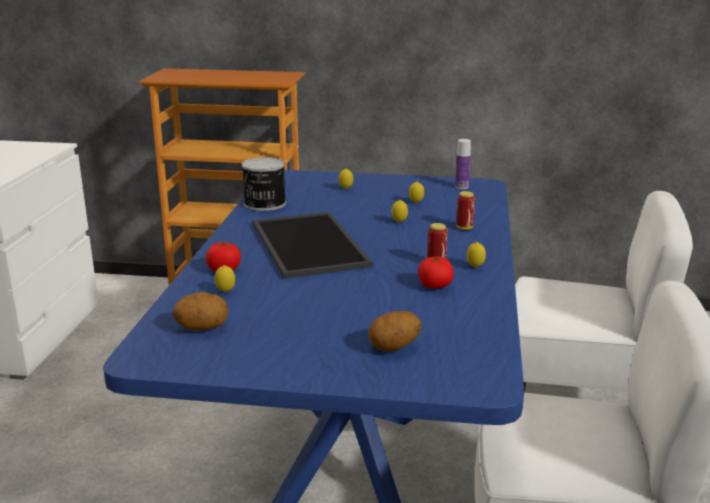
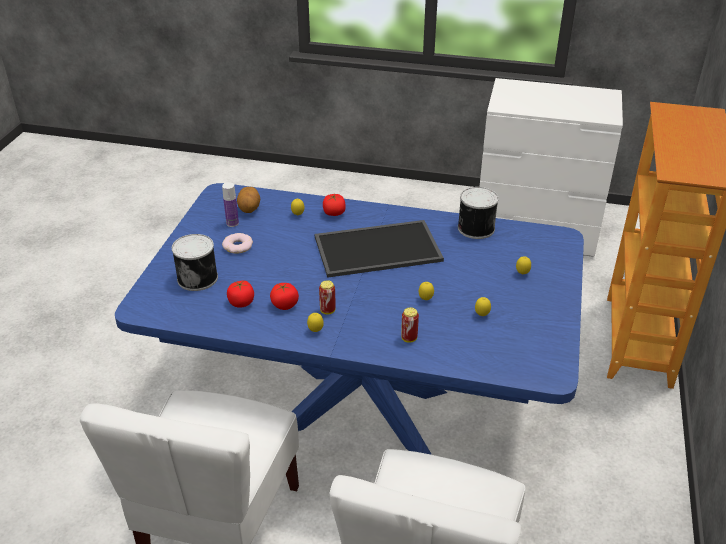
camera: 95 degrees right, 15 degrees up
(309, 327) = (238, 246): none -> donut
(394, 348) = (198, 277): potato -> can
(441, 311) = (241, 302): none -> tomato
(461, 187) = (539, 355): bottle -> bottle (232, 223)

